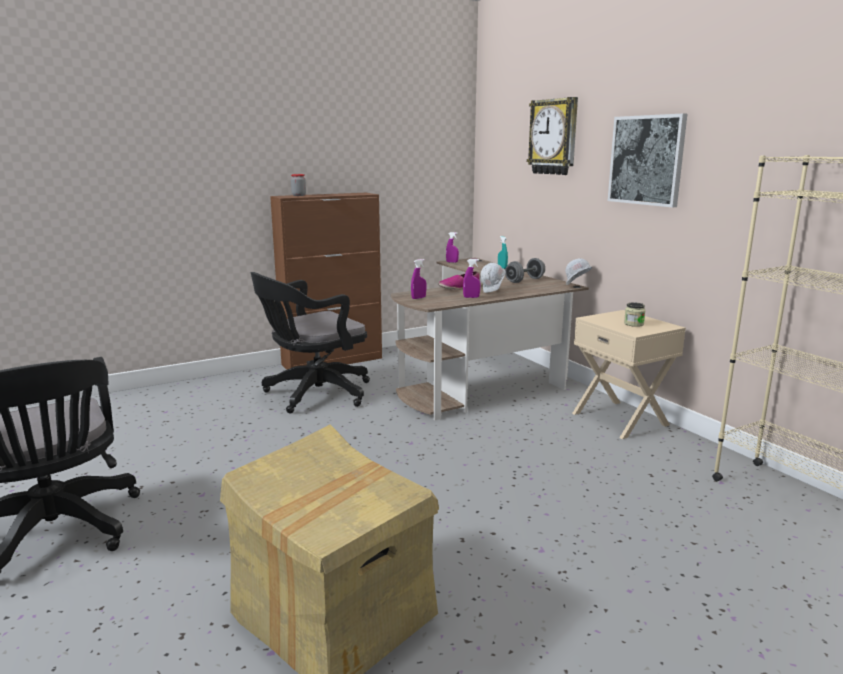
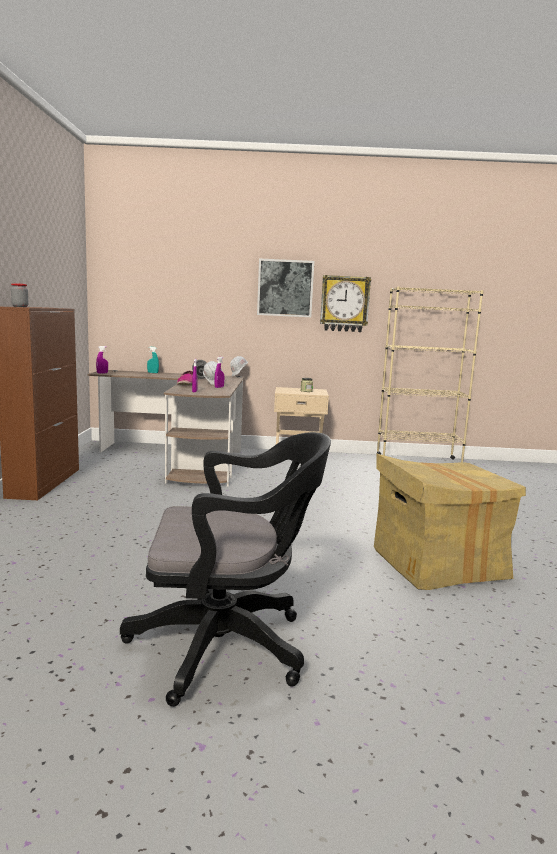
camera: 60 degrees left, 5 degrees down
(313, 394) = (106, 503): black office chair -> none
(554, 137) = (194, 268): wall clock -> wall clock (344, 304)

